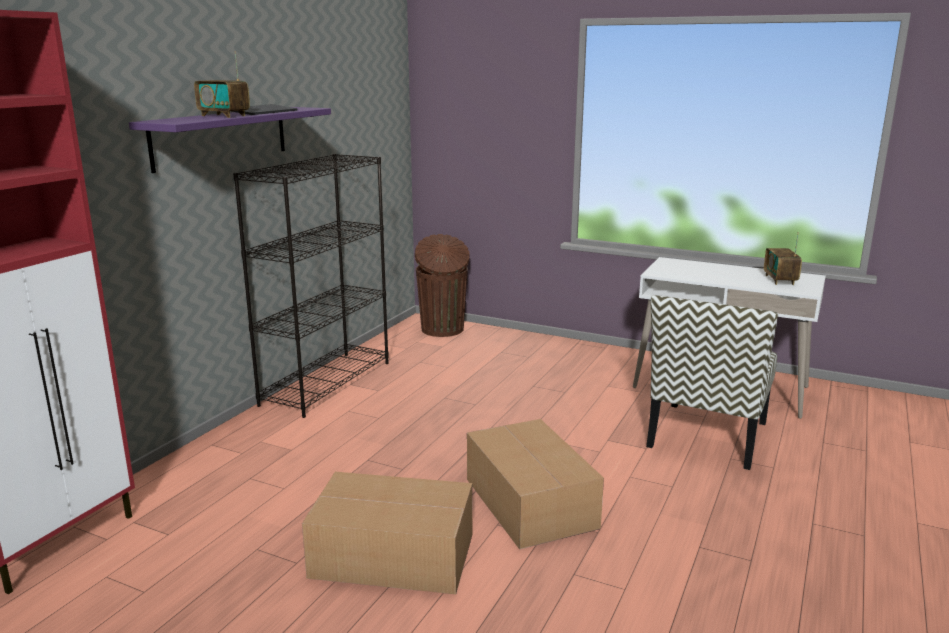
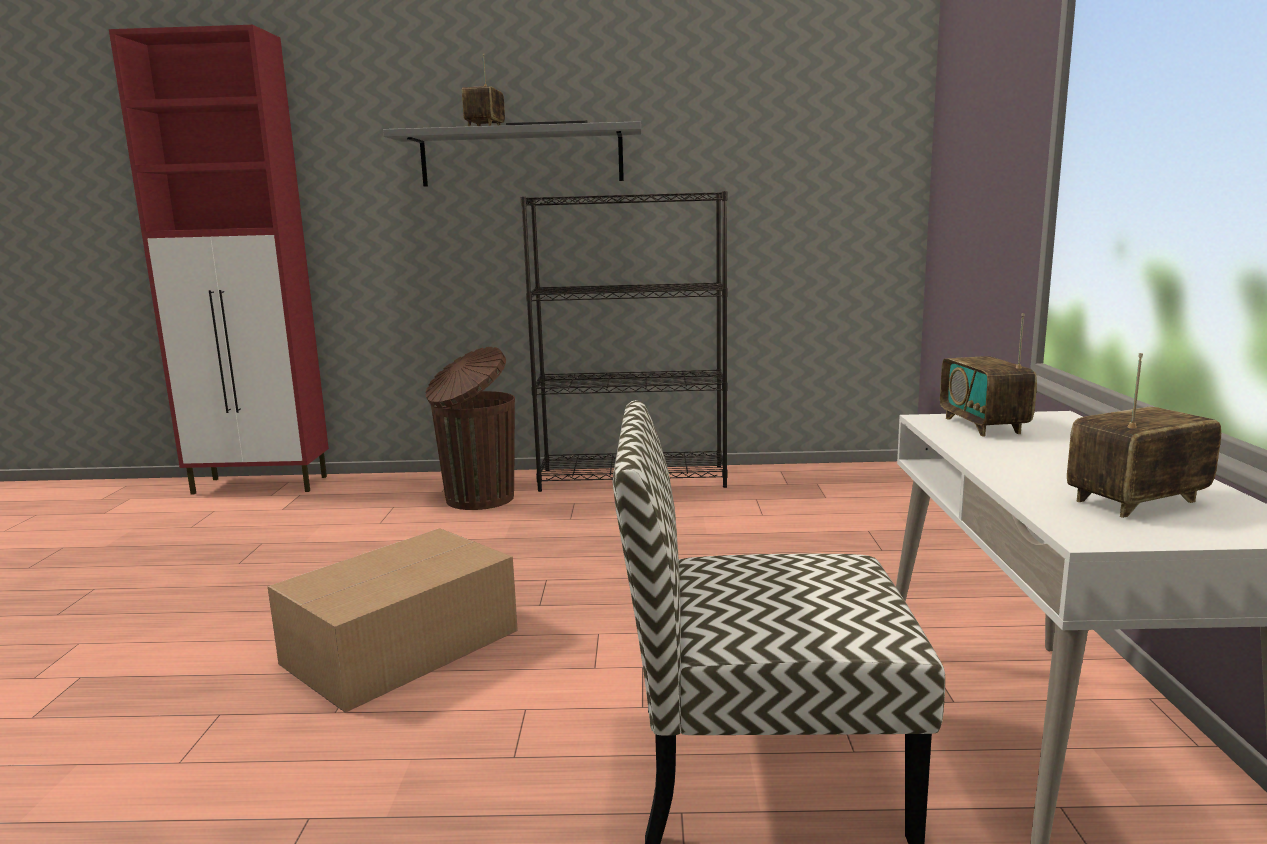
camera: 65 degrees right, 5 degrees down
(221, 137) = (522, 157): purple shelf -> grey shelf
(390, 554) = (257, 598): cardboard box -> none
(442, 330) = (882, 485): brown trash can -> brown trash can (477, 499)
(672, 270) = (983, 425): none -> radio

